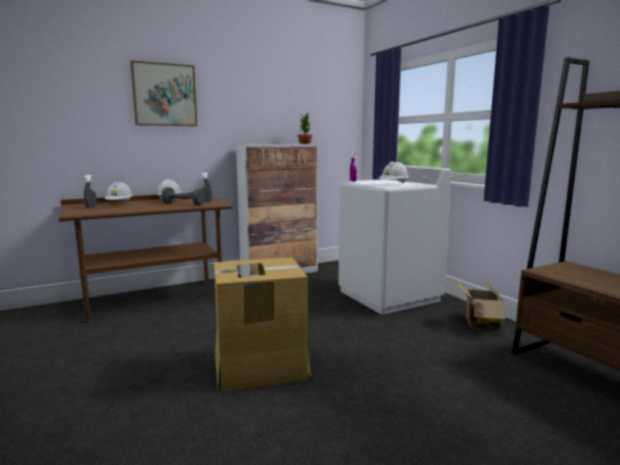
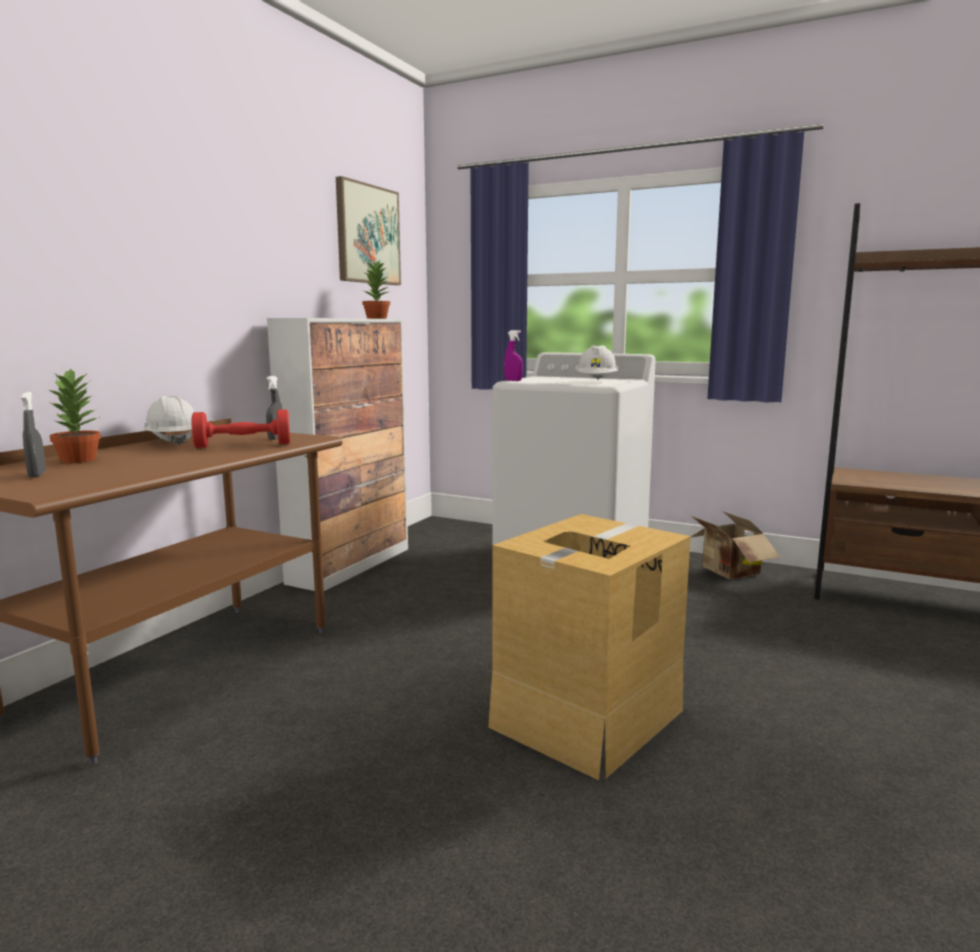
camera: 35 degrees left, 0 degrees up
(119, 203) = (79, 460): white hard hat -> potted plant
(164, 95) = (135, 202): picture -> picture (367, 234)
(183, 204) = (243, 445): grey dumbbell -> red dumbbell

